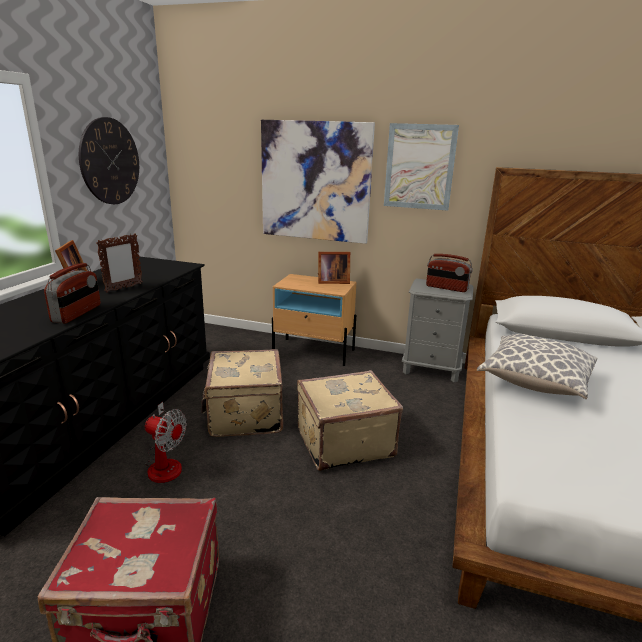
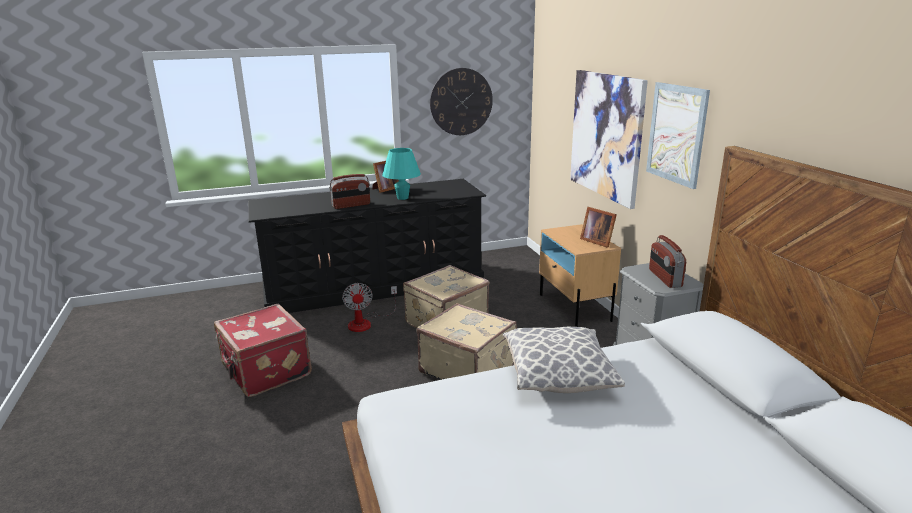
camera: 55 degrees right, 0 degrees up
(123, 288) = (402, 198): picture frame -> turquoise table lamp

